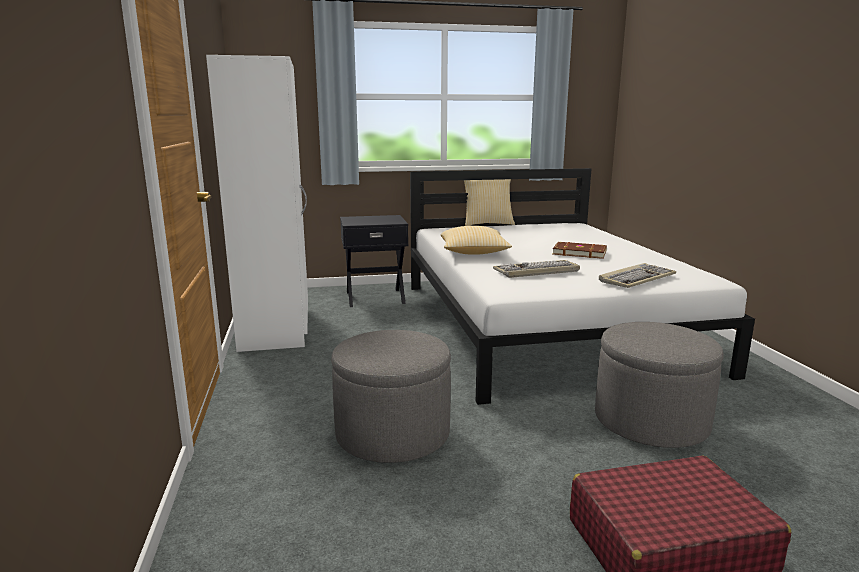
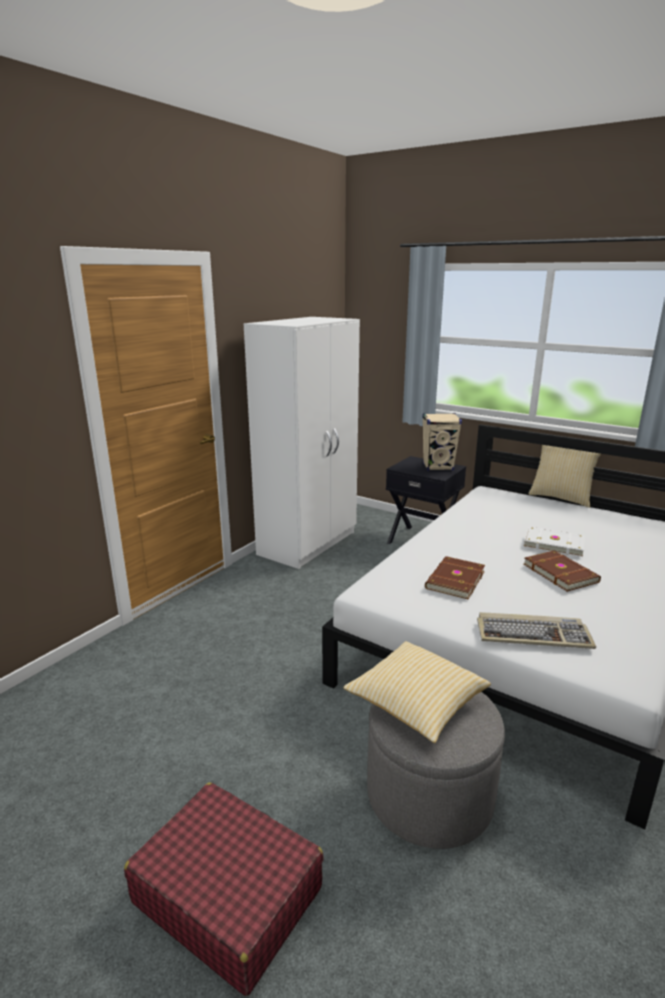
camera: 45 degrees right, 5 degrees up
(381, 218) = (438, 467): none -> beige speaker
(392, 434) = (232, 672): grey ottoman -> none
(473, 253) = (452, 534): pillow -> pillow (416, 703)
(536, 271) = (454, 580): keyboard -> brown book
(542, 242) = (553, 543): none -> white book

